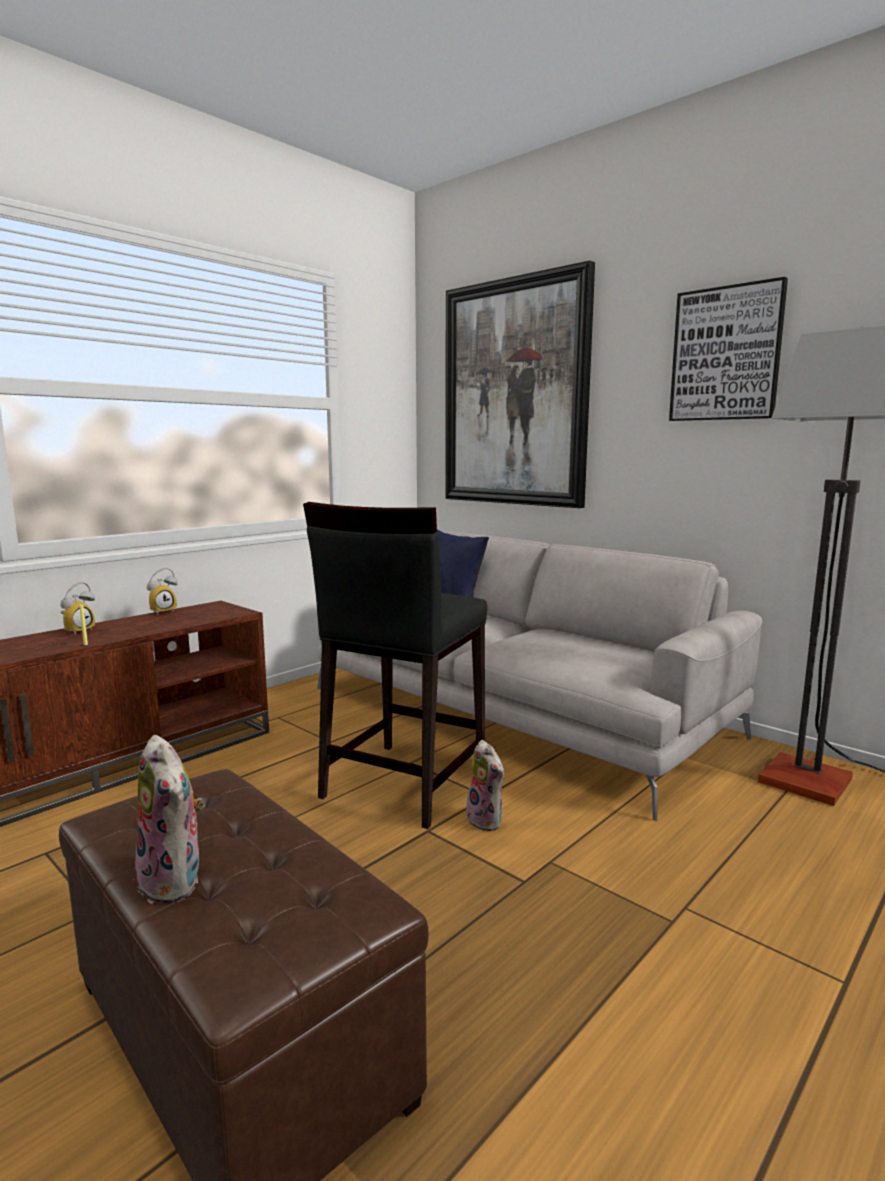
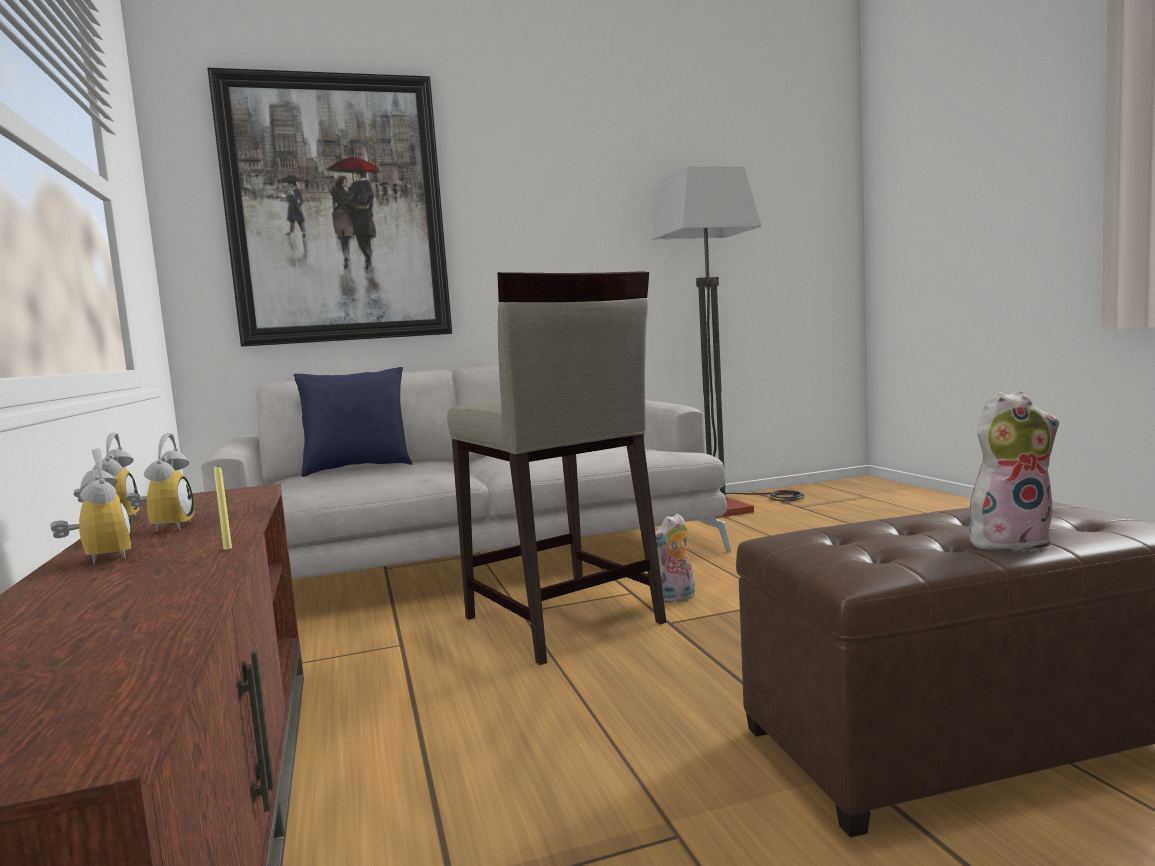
camera: 60 degrees left, 5 degrees down
(141, 623) = (165, 527): none -> alarm clock
(402, 783) = (562, 621): black stool -> beige stool
(487, 820) = (675, 598): plush toy -> plush toy turned 150 degrees clockwise
(726, 354) = (571, 185): picture -> none

